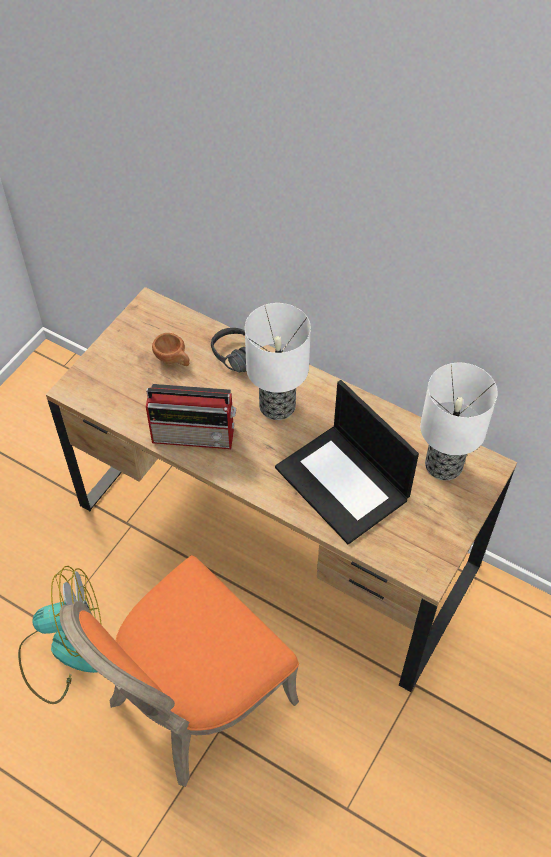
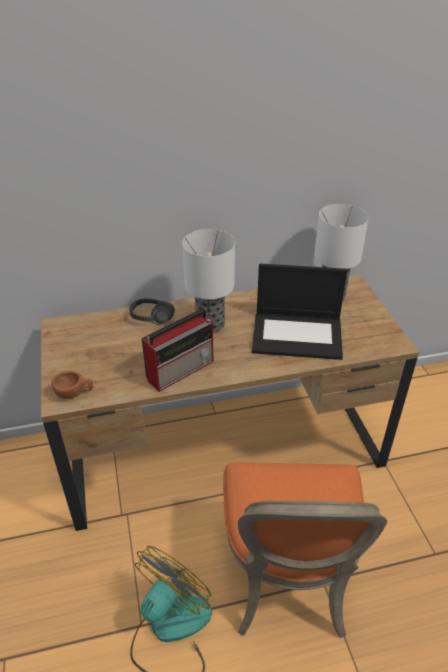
camera: 45 degrees left, 15 degrees down
(173, 359) = (112, 342): brown cup -> brown cup (74, 393)

